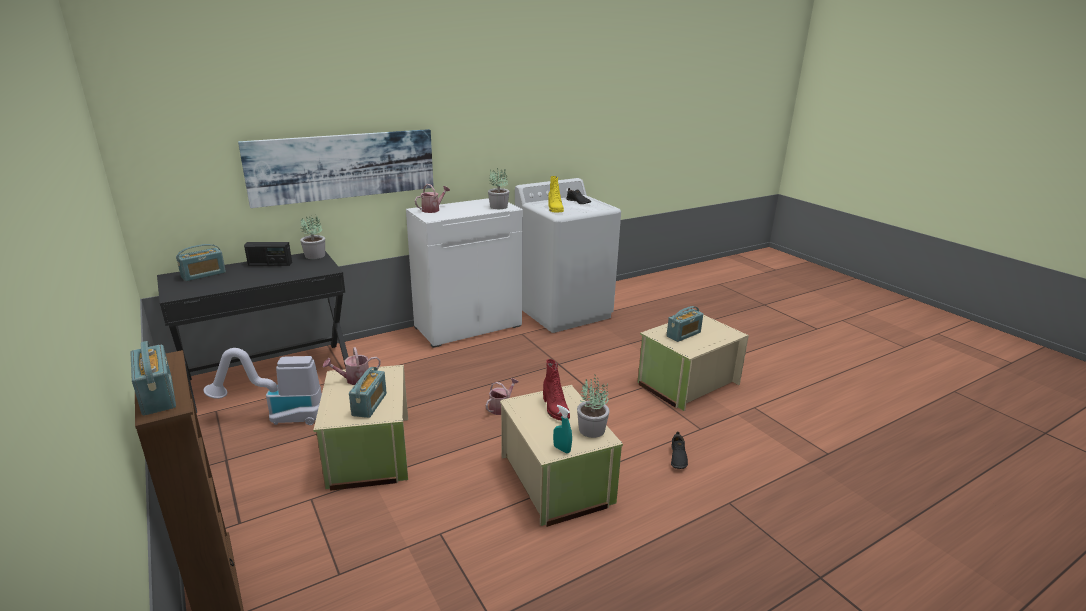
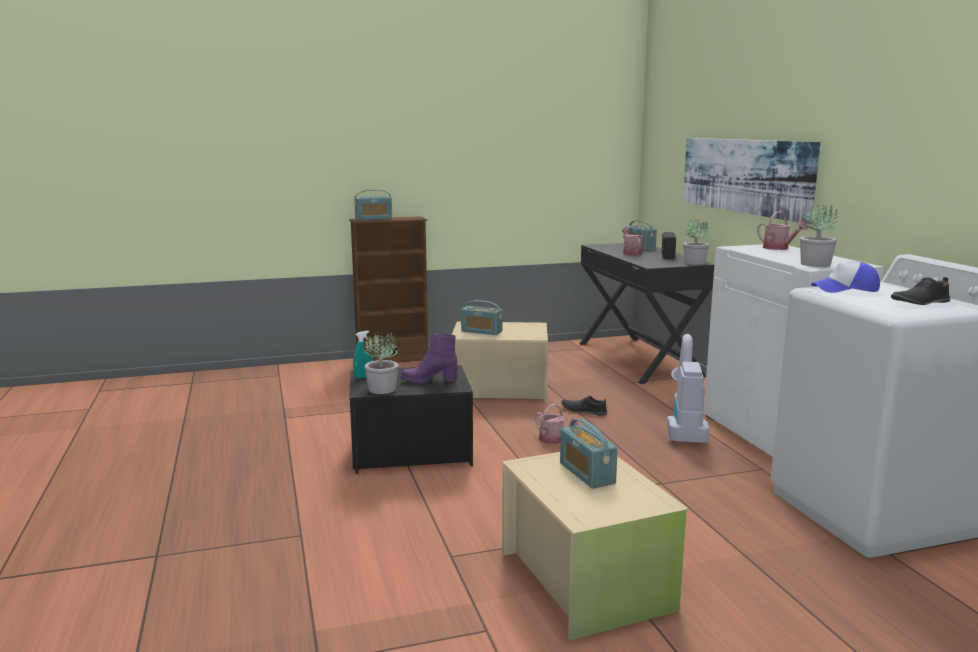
camera: 105 degrees right, 10 degrees down
(278, 417) = (566, 364): vacuum cleaner -> vacuum cleaner (684, 427)
(354, 379) = (526, 328): watering can -> watering can (631, 253)
(554, 209) = (845, 289): yellow boot -> cap
(554, 409) = (429, 380): red boot -> purple boot
(554, 480) = (410, 451): beige storage box -> black storage box
(677, 457) = (401, 523): black shoe -> black shoe (583, 411)

